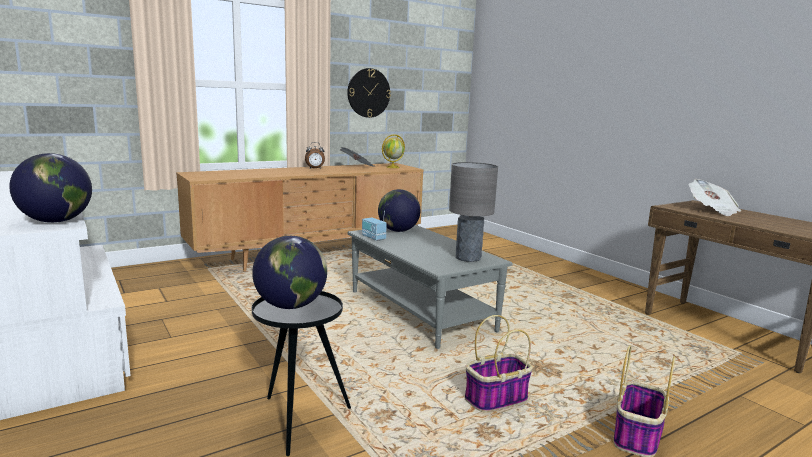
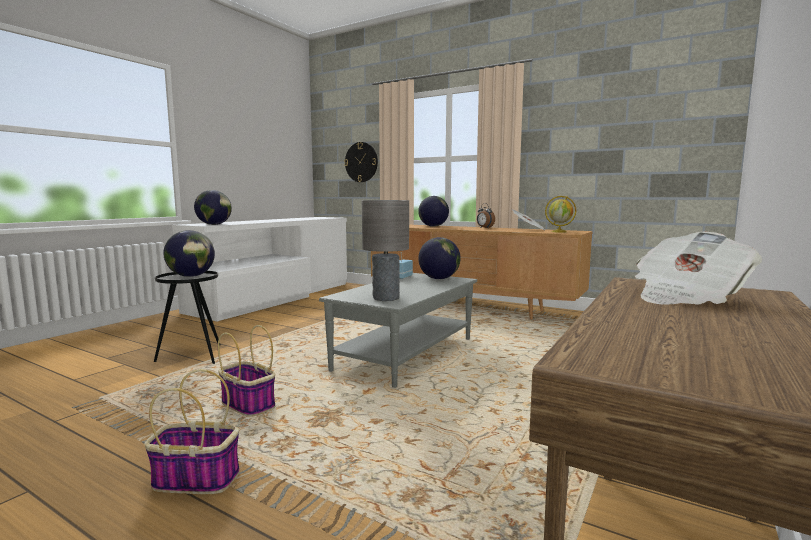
camera: 65 degrees right, 5 degrees down
(256, 172) = (433, 226): none -> globe
(368, 93) = (571, 156): wall clock -> wall clock (361, 162)

